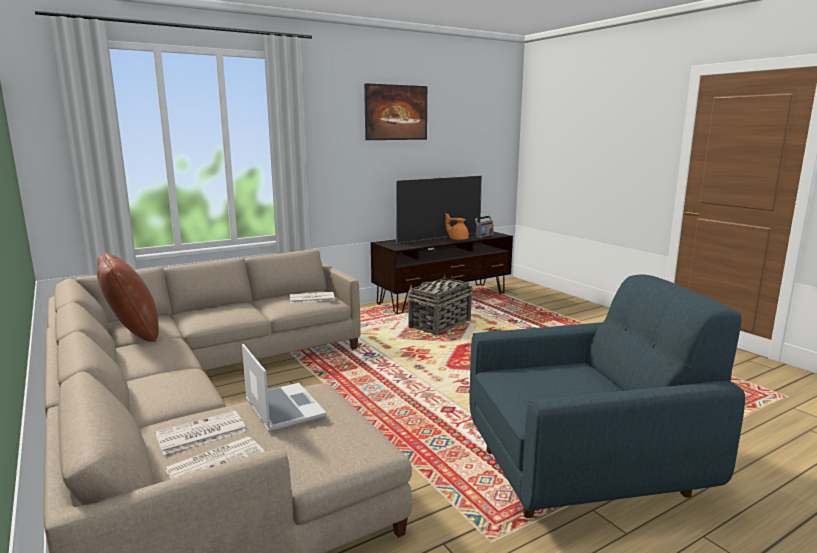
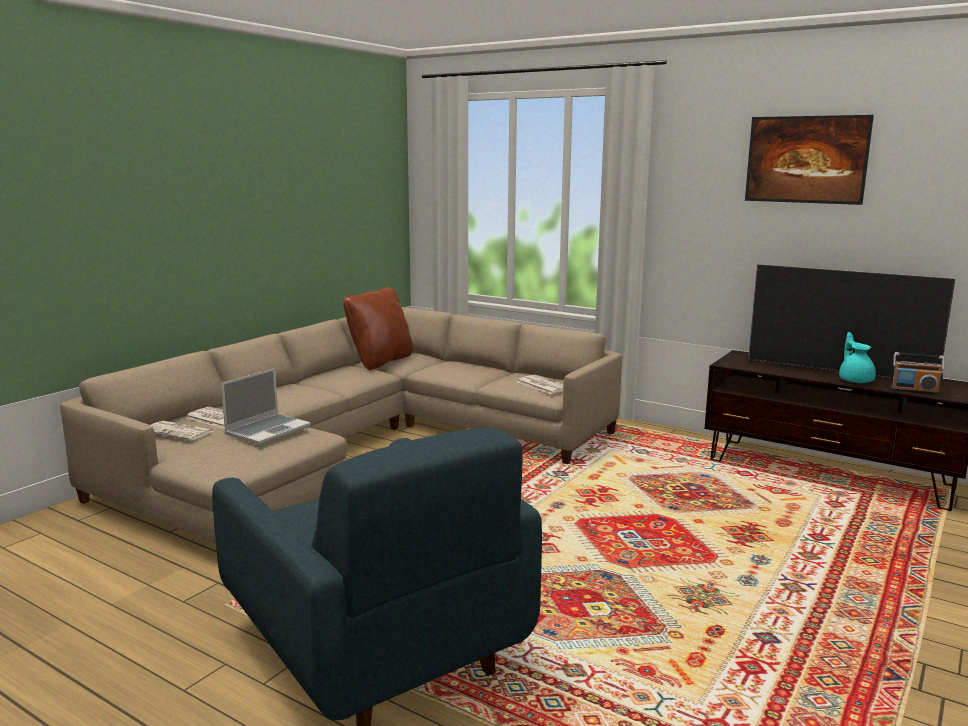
camera: 65 degrees right, 0 degrees up
(439, 324) = (716, 490): basket -> none
(457, 239) = (855, 380): orange teapot -> turquoise teapot

